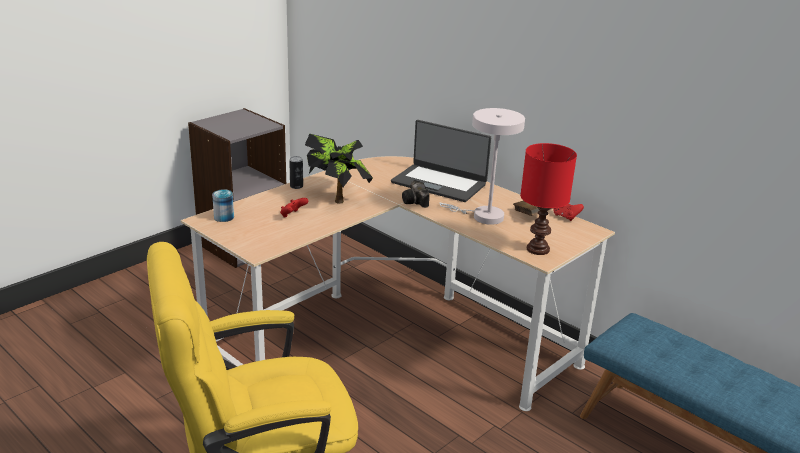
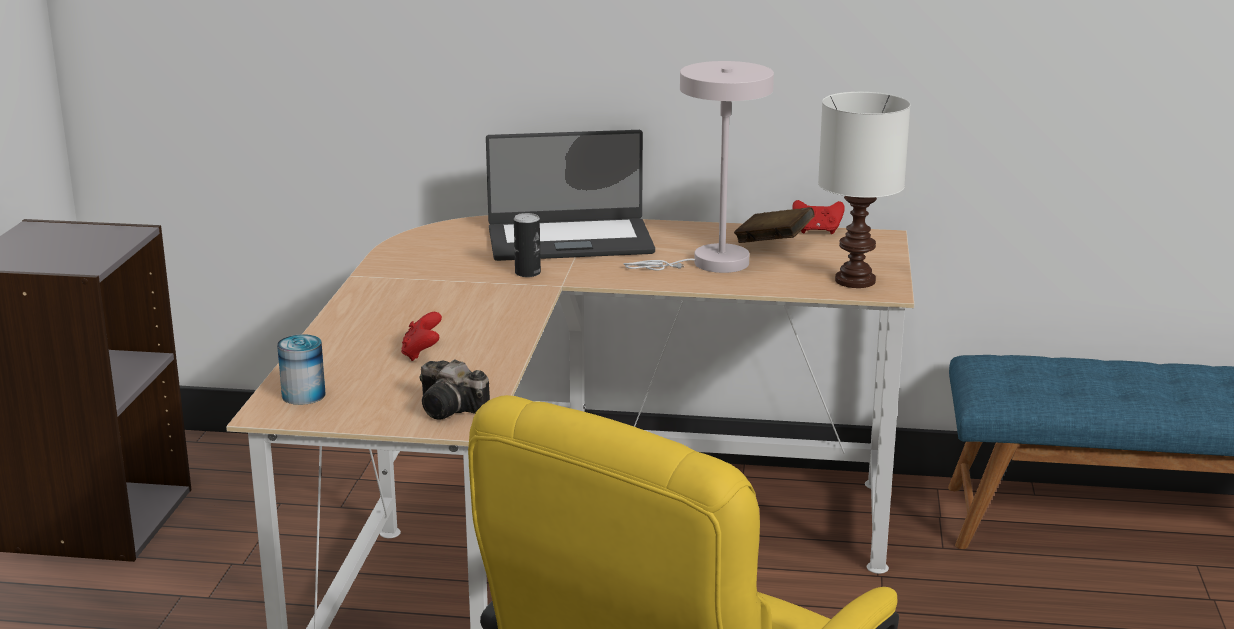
camera: 35 degrees left, 5 degrees down
(296, 186) = (346, 311): can -> can (527, 273)
(338, 197) = (448, 306): potted plant -> none
(416, 202) = (582, 275): camera -> camera (453, 409)
(537, 250) = (856, 281): red table lamp -> white table lamp

